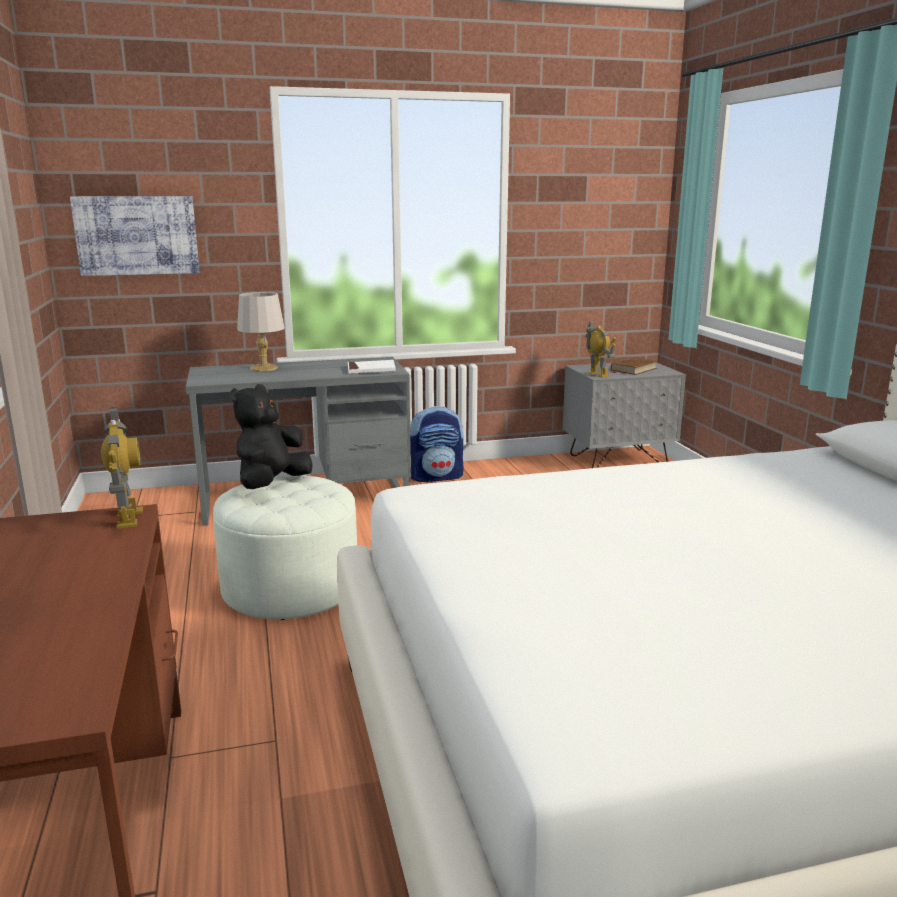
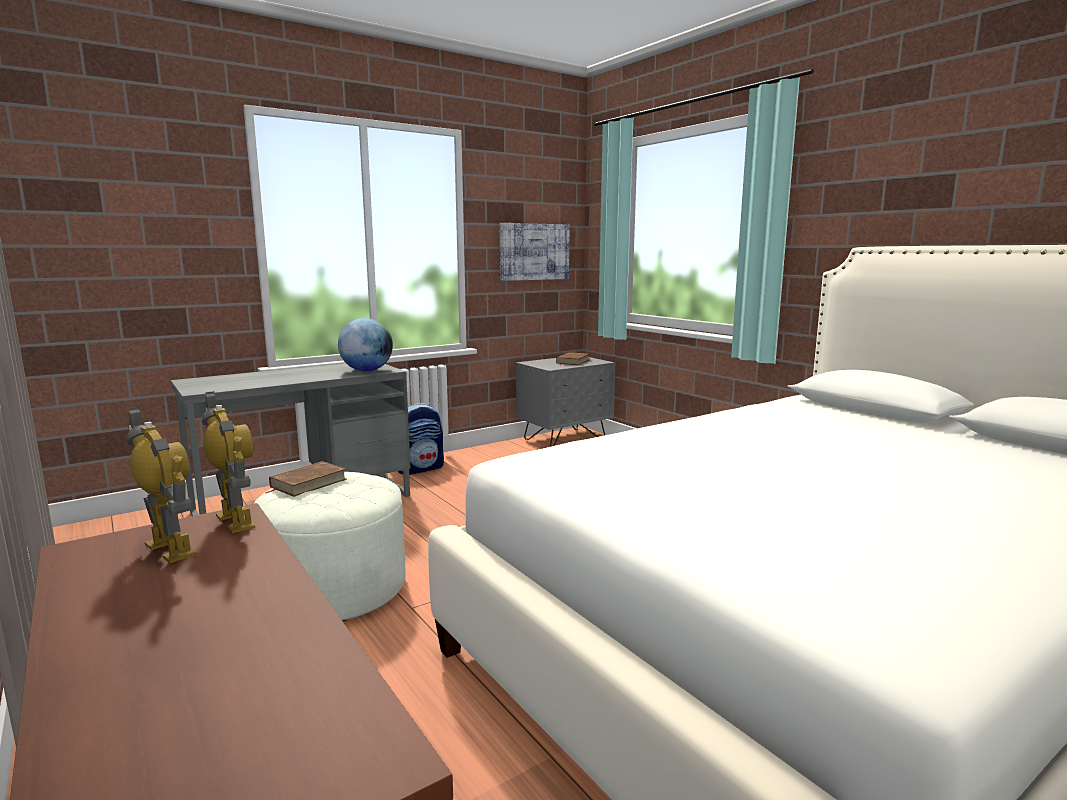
camera: 20 degrees left, 5 degrees down
(137, 235) = (101, 246): picture -> picture (534, 252)
(264, 368) = (255, 376): grey table lamp -> none
(272, 484) = (308, 483): black plush toy -> brown book
(371, 370) = (367, 370): white book -> globe
(598, 375) = (549, 367): toy robot -> toy robot (170, 549)

